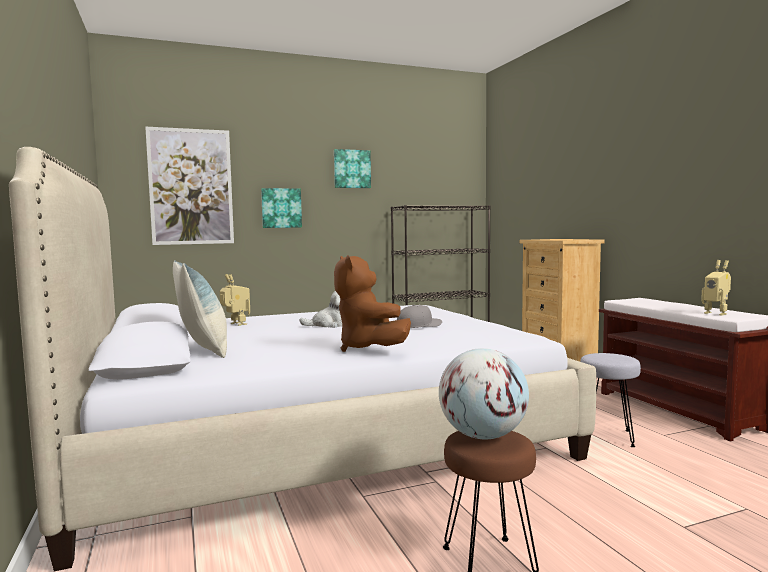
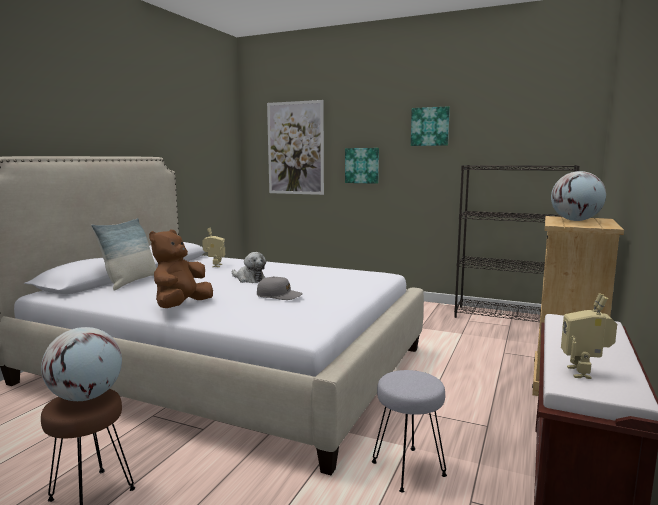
camera: 45 degrees right, 5 degrees up
(554, 239) = (575, 220): none -> globe

